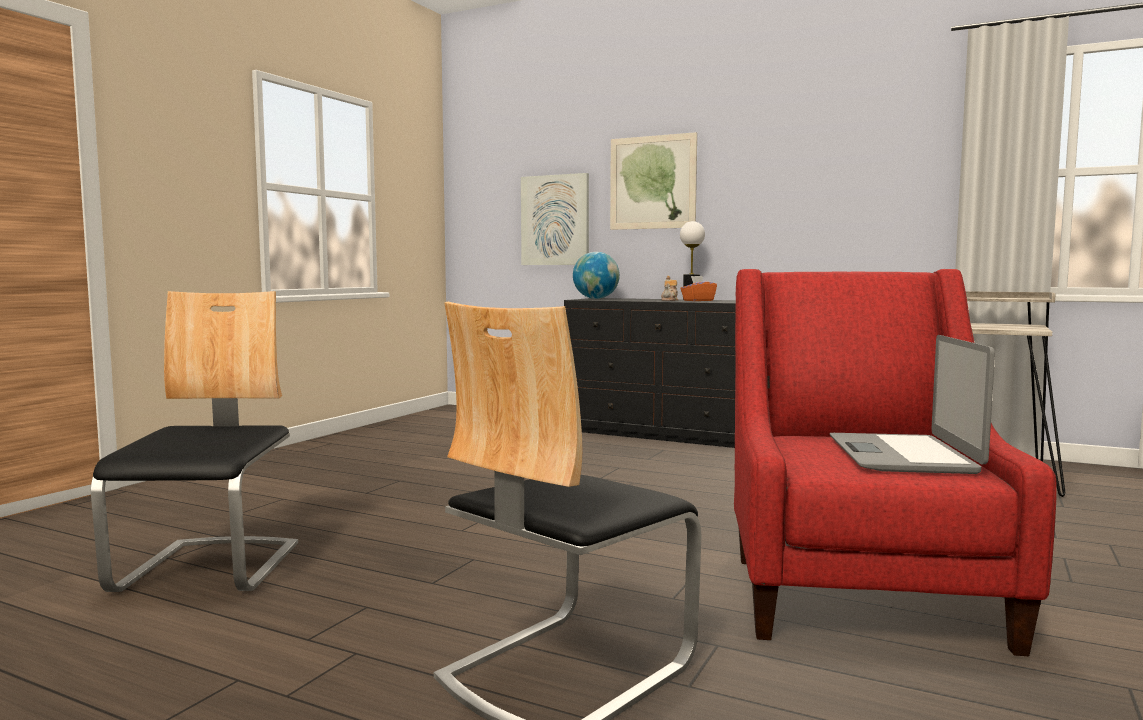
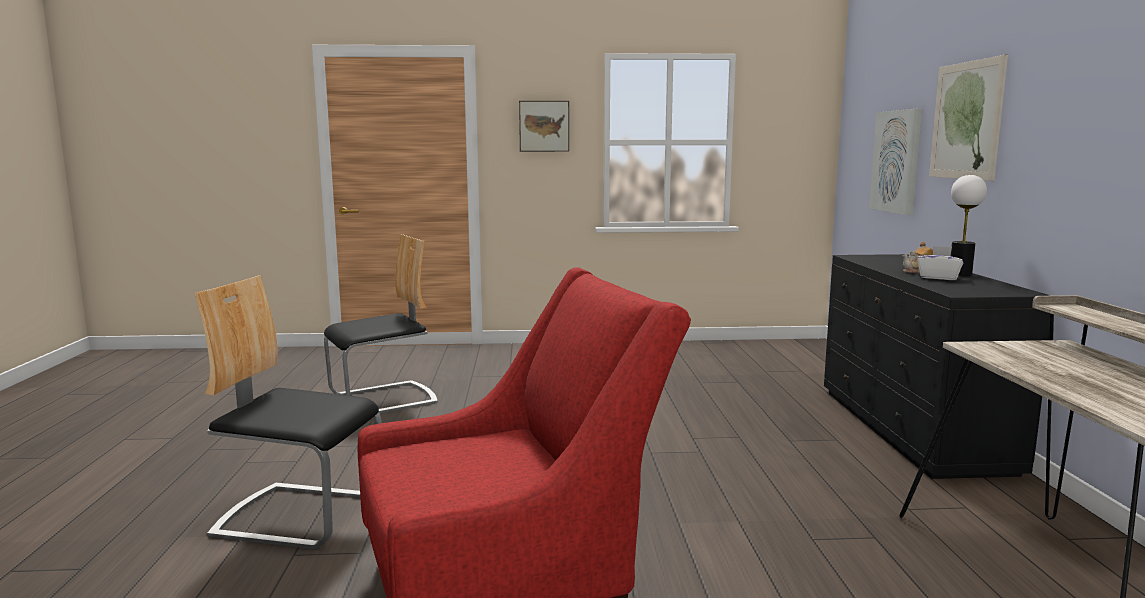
camera: 60 degrees right, 5 degrees up
(189, 154) = (544, 126): none -> picture
(596, 298) = (882, 256): globe -> none
(698, 300) = (939, 277): orange tissue box -> white tissue box
(903, 455) = (471, 476): laptop -> none

